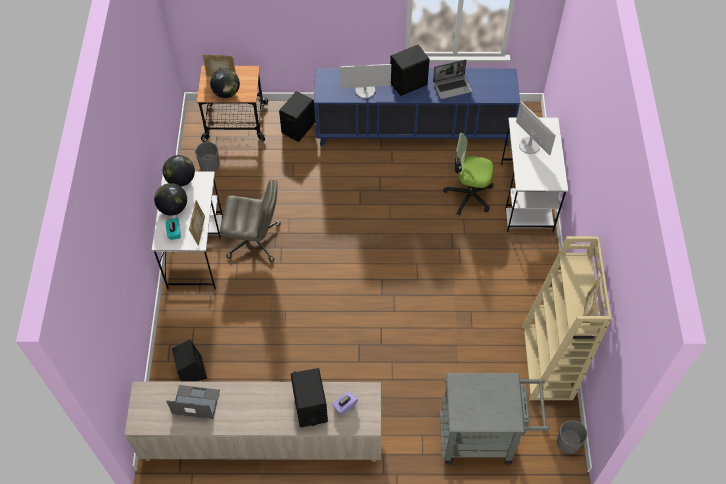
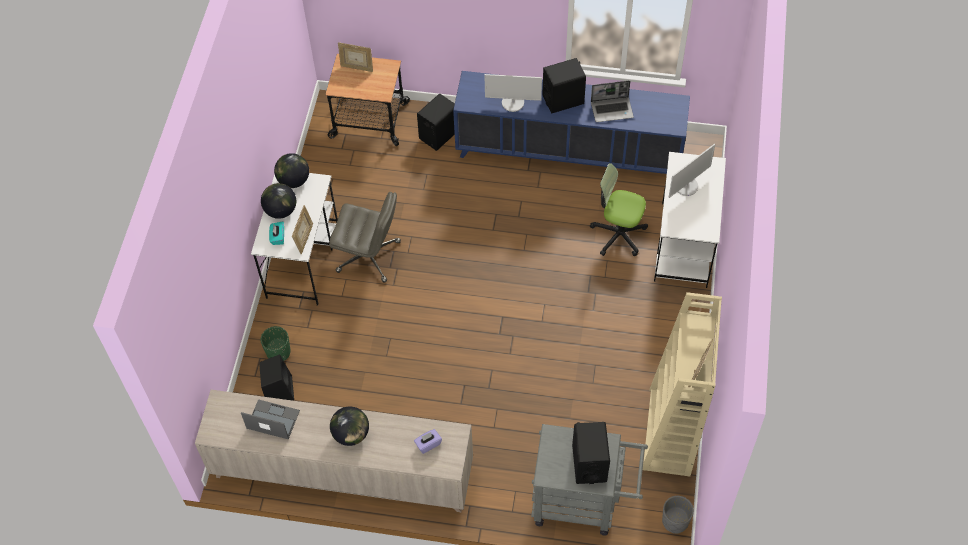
camera: 10 degrees right, 0 degrees up
(186, 336) = (278, 352): none -> green planter
(209, 165) = (333, 165): grey planter -> none
(226, 93) = (359, 88): globe -> globe (351, 434)
(310, 407) = (391, 440): black speaker -> black speaker (589, 463)
(529, 145) = (686, 186): monitor -> monitor turned 75 degrees clockwise

